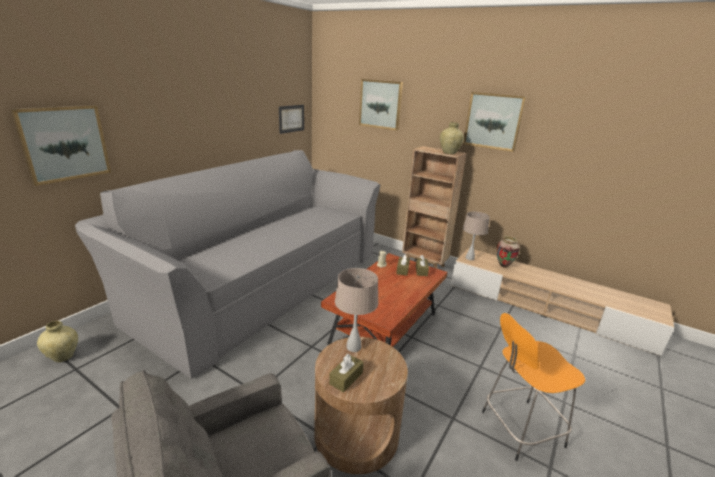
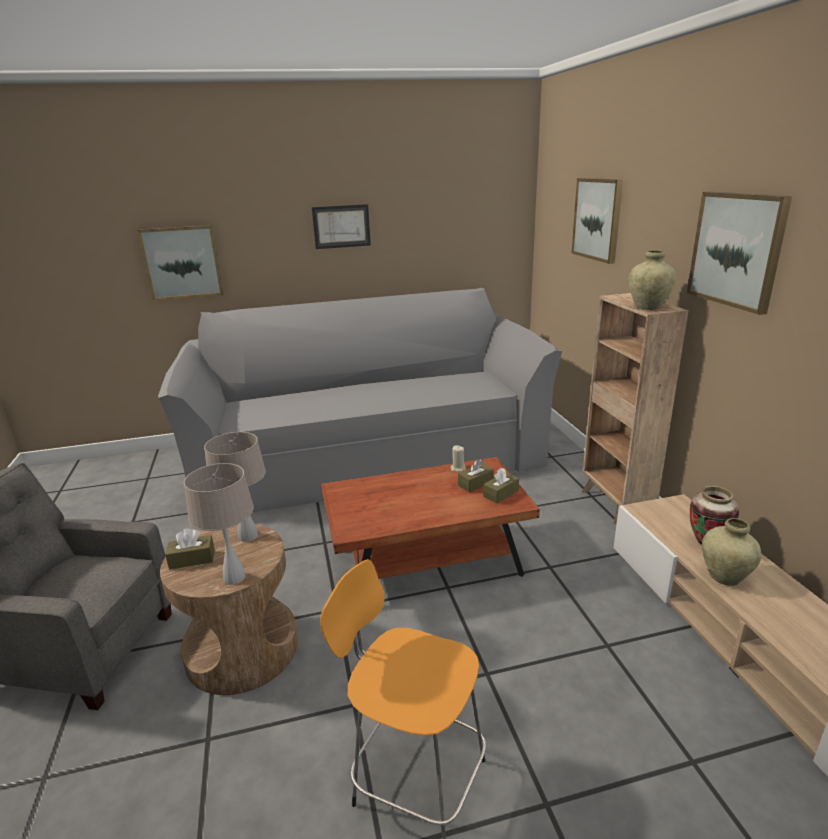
camera: 45 degrees right, 0 degrees up
(63, 356) = (153, 465): beige vase -> beige vase (724, 577)
(291, 118) = (489, 242): picture -> picture (341, 226)
(469, 258) = (655, 510): beige table lamp -> beige table lamp (235, 577)

